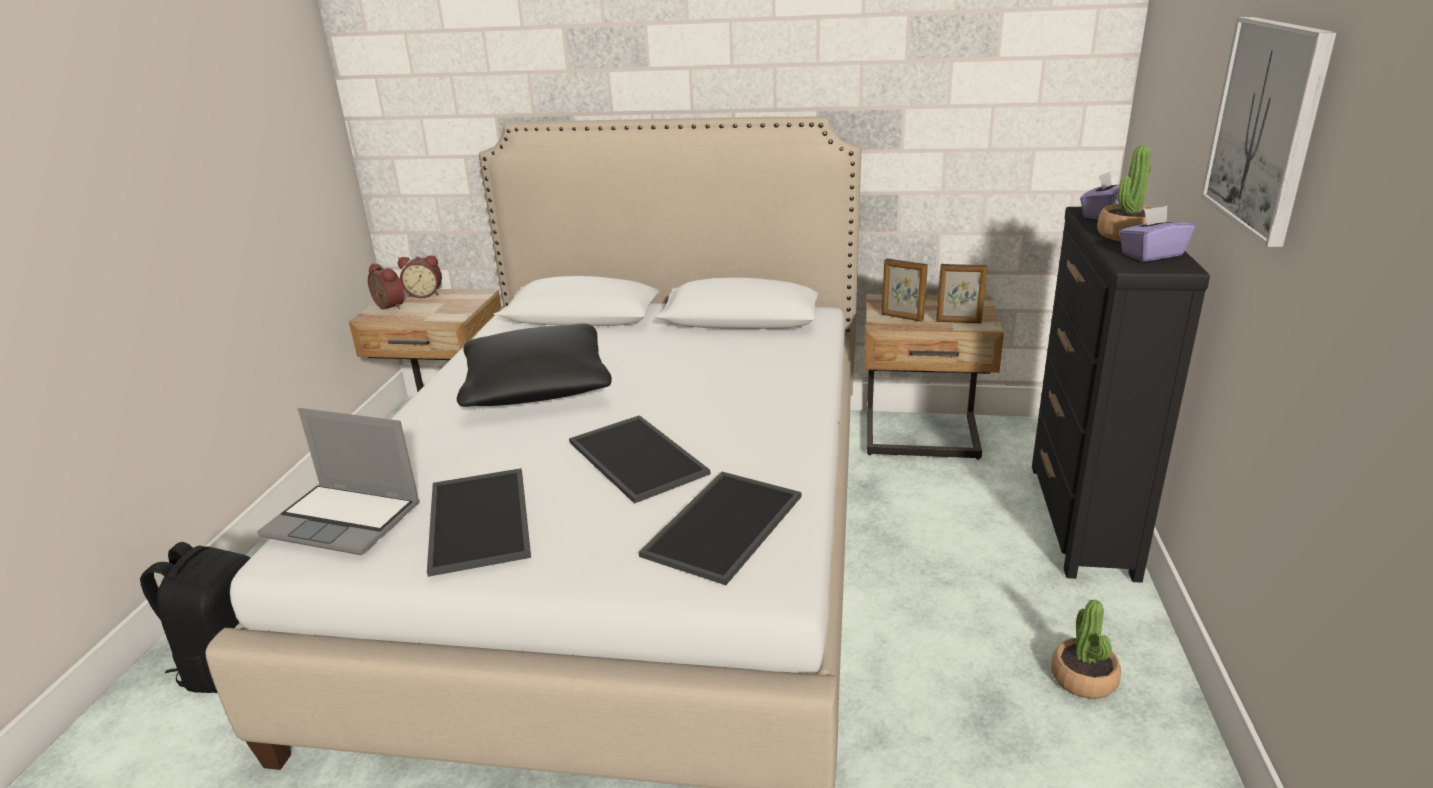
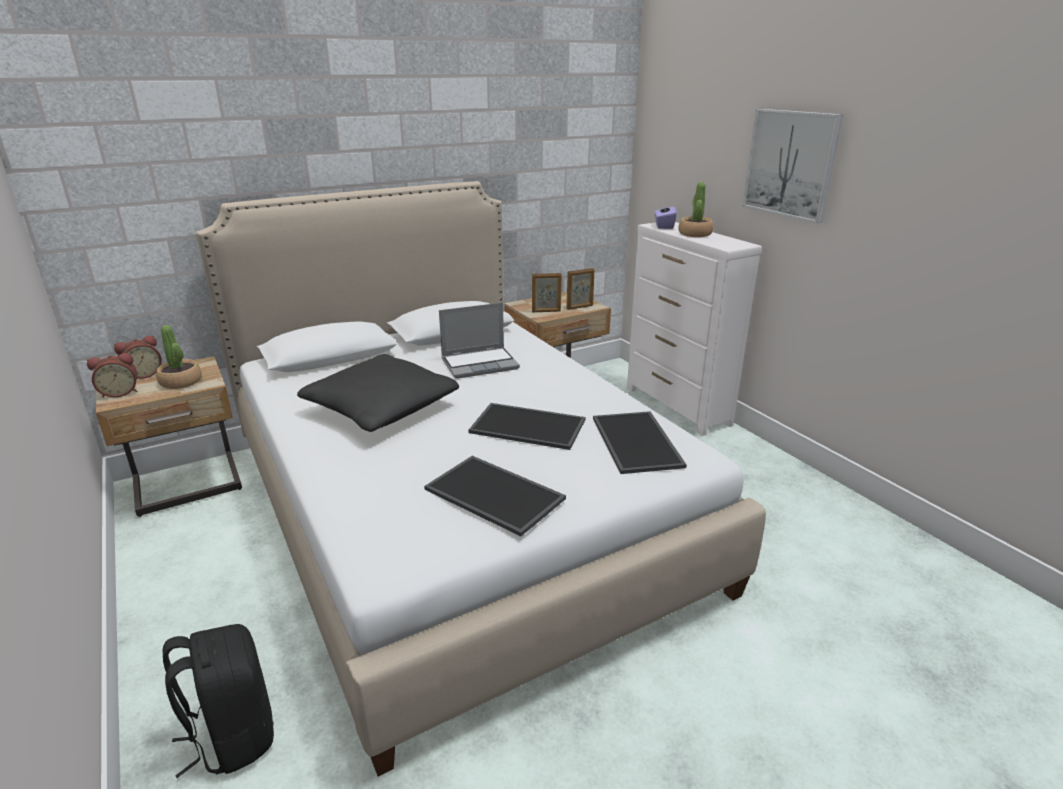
camera: 40 degrees left, 0 degrees up
(345, 520) = (394, 533): laptop -> laptop (480, 364)
(387, 307) = (120, 392): alarm clock -> alarm clock turned 150 degrees clockwise
(1081, 519) = (677, 406): black dresser -> white dresser
(1083, 678) = (760, 477): potted plant -> potted plant (181, 382)
(1151, 255) = (723, 241): purple tissue box -> none

